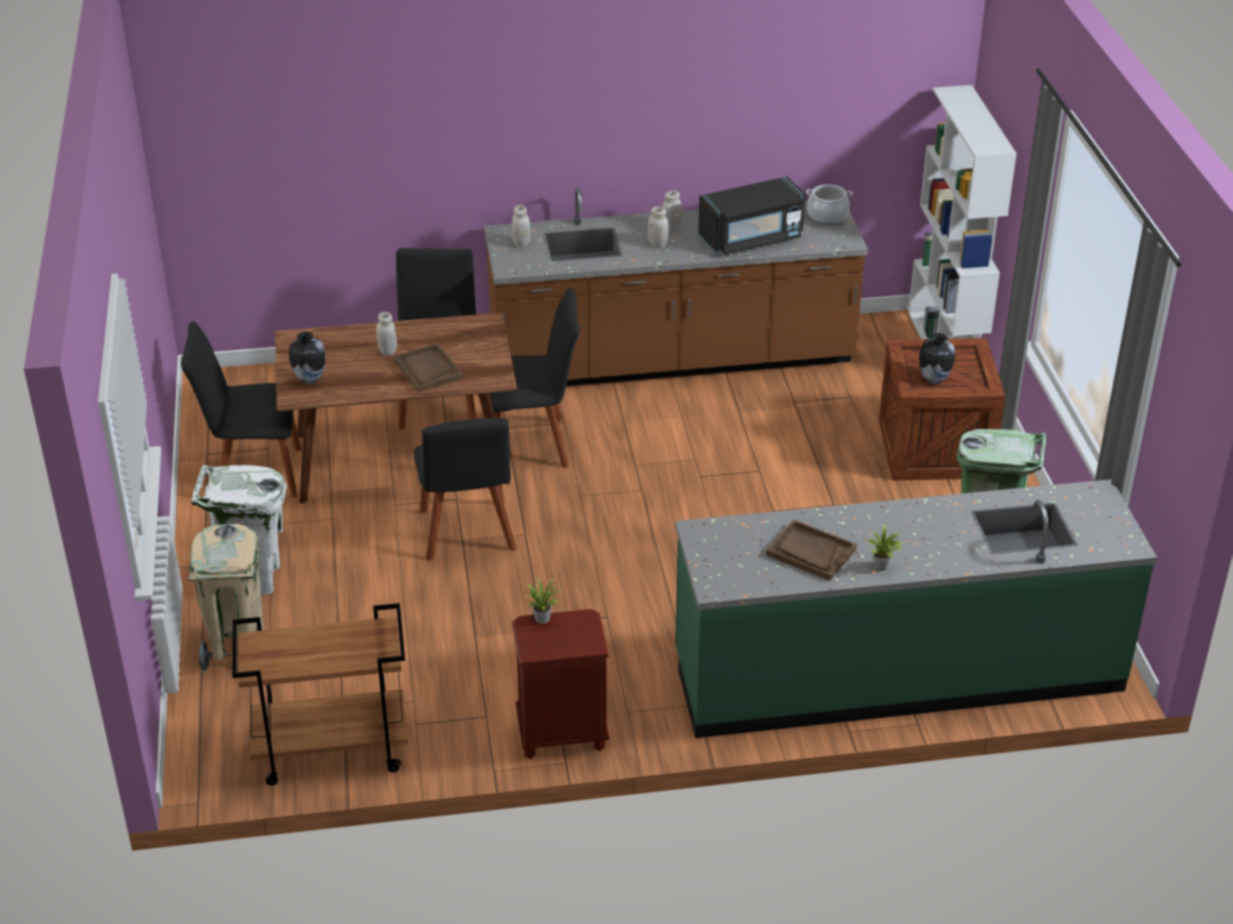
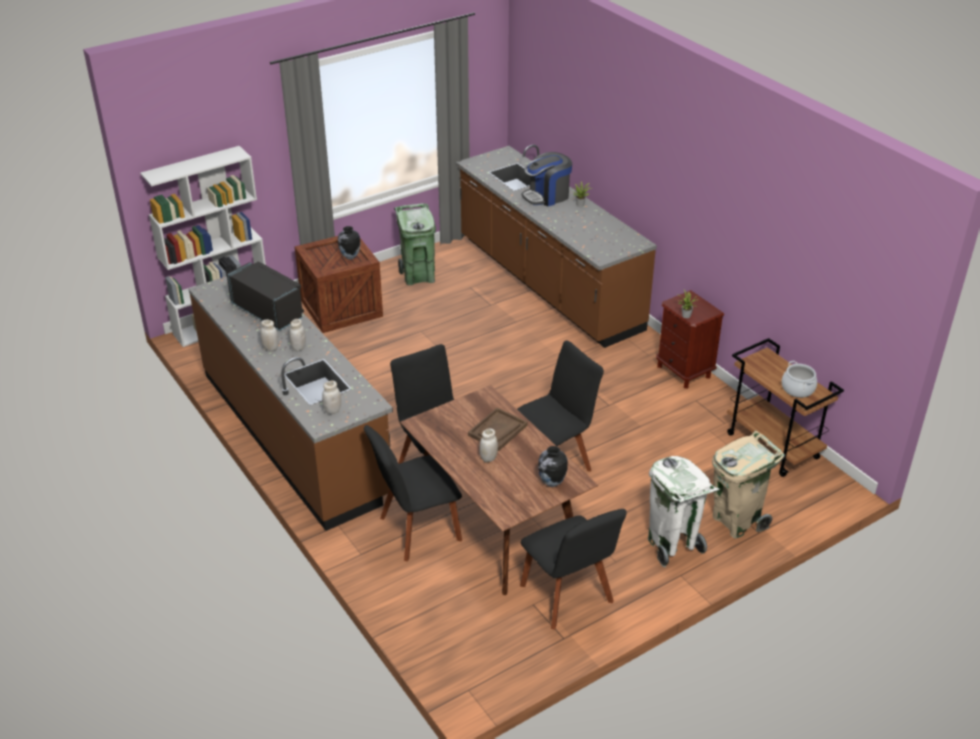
camera: 115 degrees left, 0 degrees up
(810, 552) = (587, 224): brown tray -> none
(827, 216) = (219, 289): cooking pot -> cooking pot (798, 389)
(897, 673) = (547, 284): green counter -> brown counter
(931, 540) = (547, 196): none -> coffee machine

